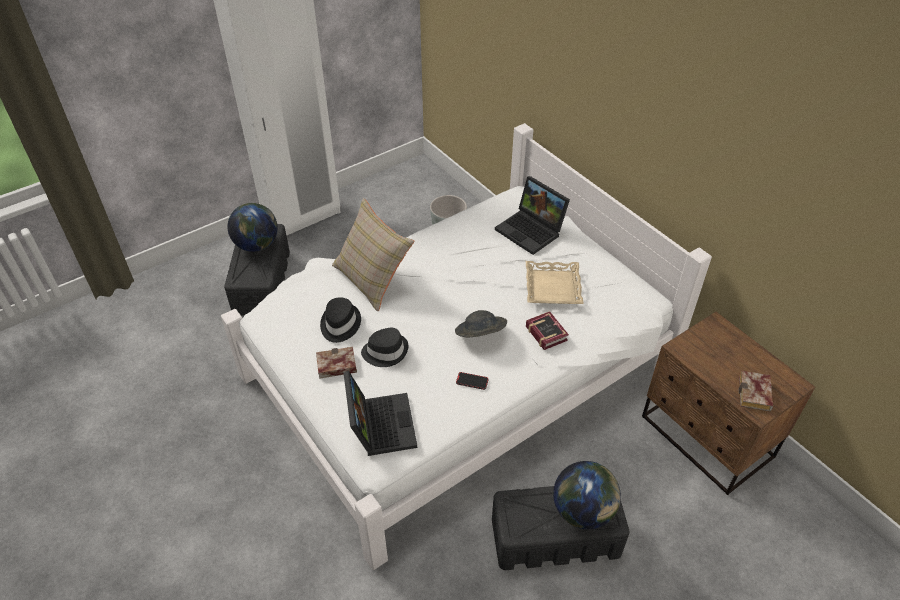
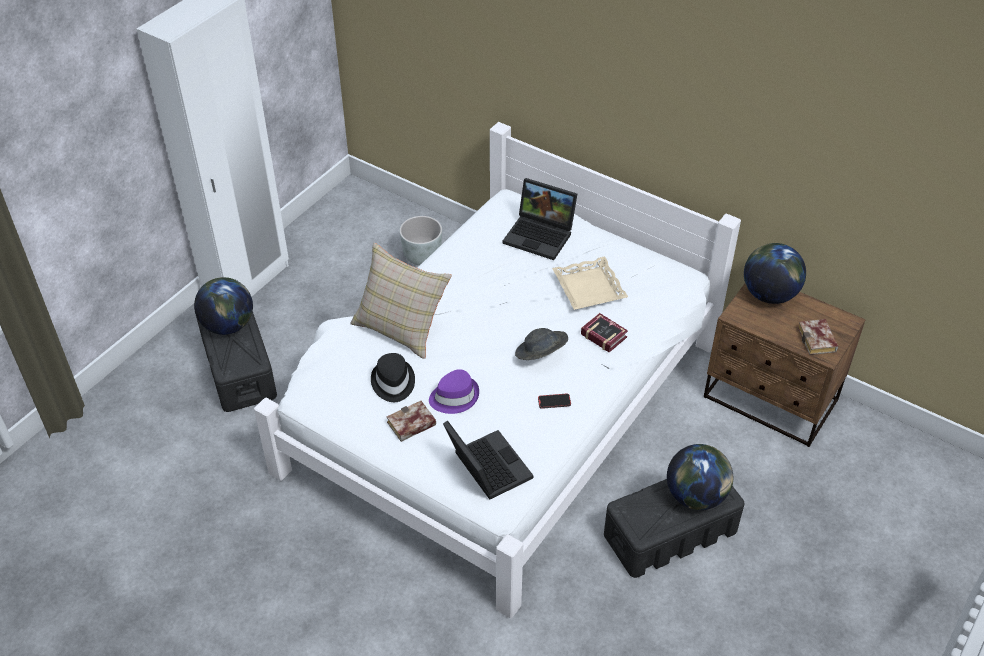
camera: 20 degrees left, 0 degrees up
(385, 351) = (454, 396): black hat -> purple hat
(723, 336) = (769, 294): none -> globe

